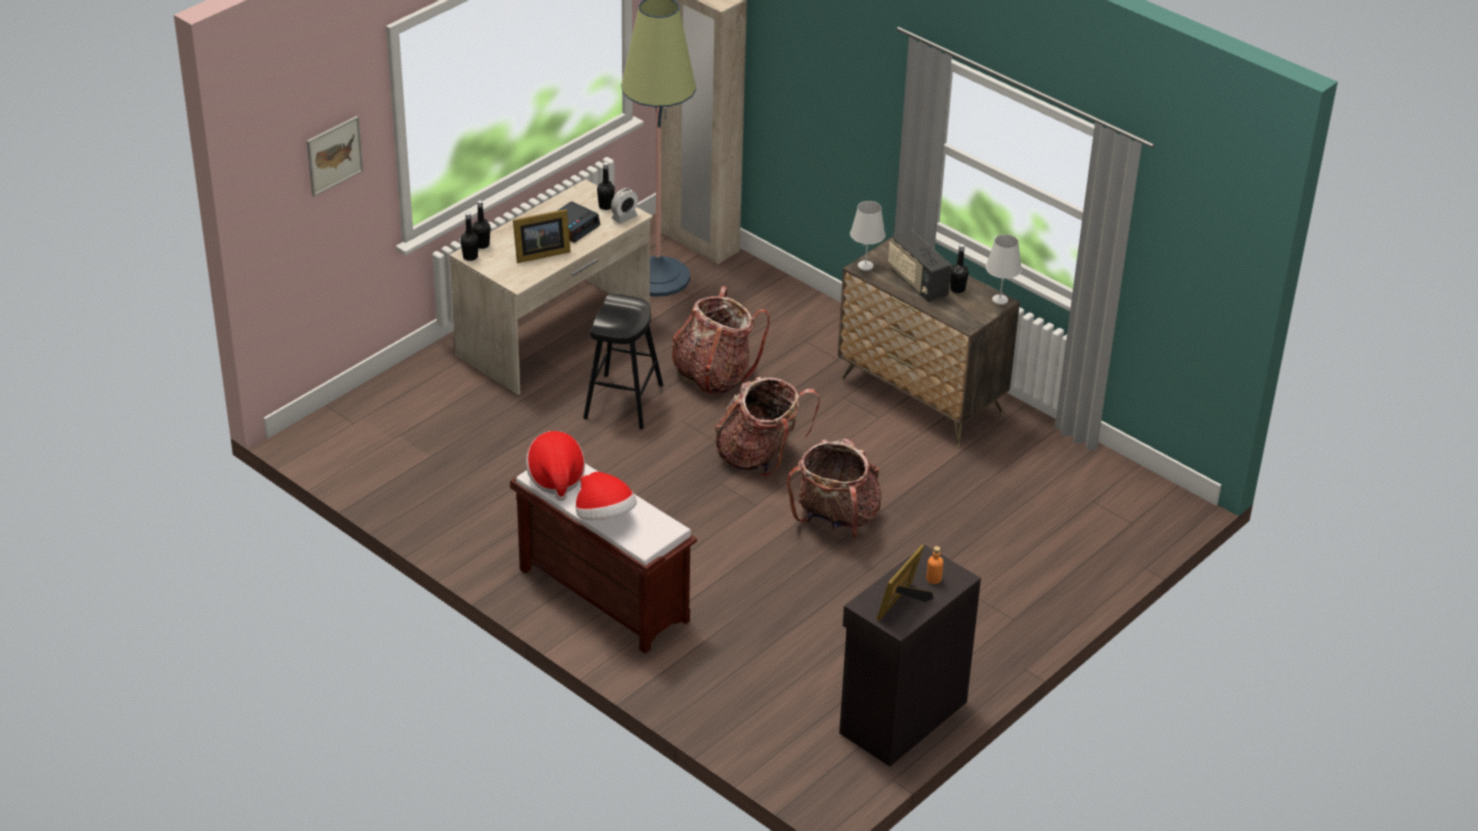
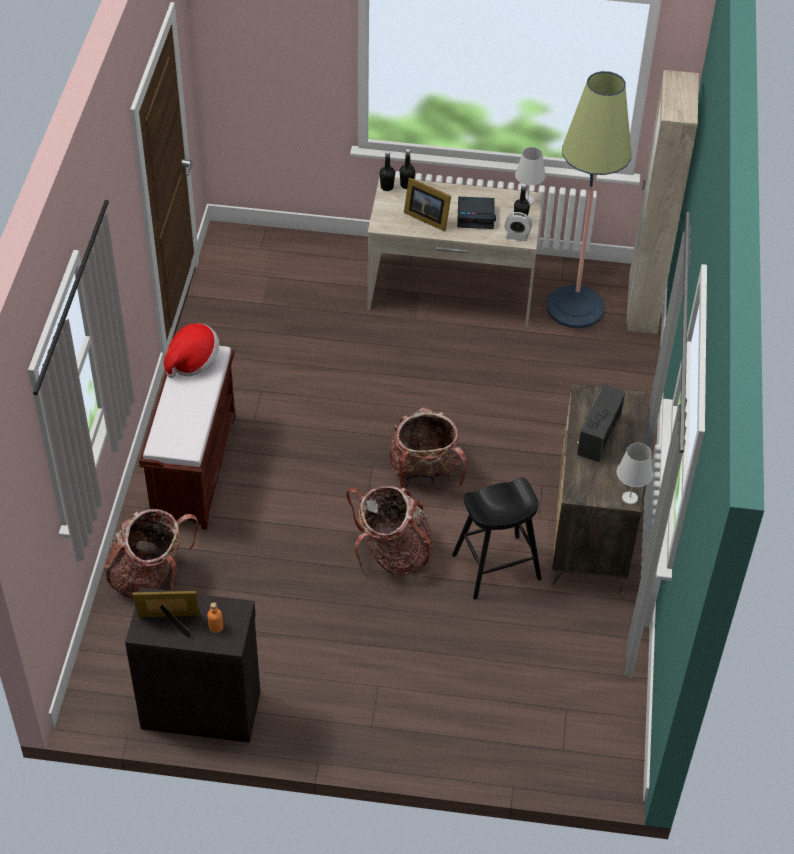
camera: 55 degrees right, 10 degrees up
(334, 155) = (290, 44): picture -> none
(604, 517) = (172, 408): hat -> none
(623, 401) = (413, 366): black stool -> black stool (496, 567)
(714, 375) = (493, 398): backpack -> backpack (150, 576)
(865, 265) = (588, 394): white table lamp -> white table lamp (527, 200)
(957, 289) = (616, 464): black bottle -> none

